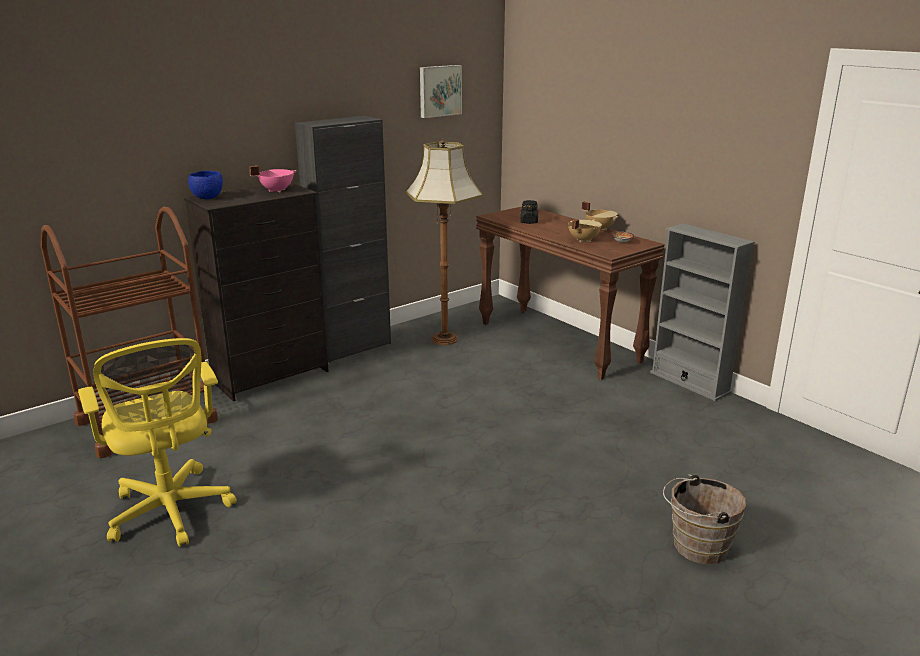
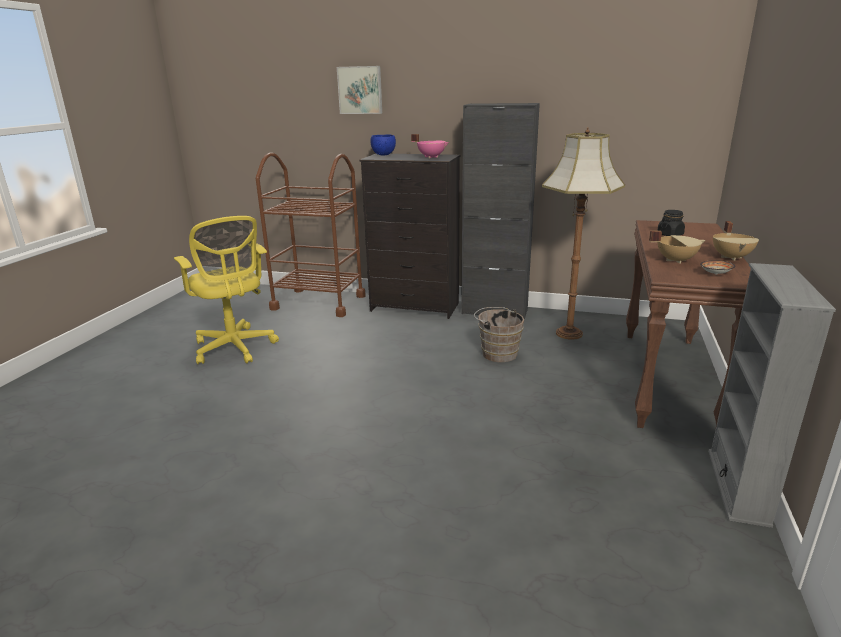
camera: 55 degrees right, 0 degrees up
(171, 513) = (235, 348): yellow office chair -> yellow office chair turned 60 degrees counterclockwise
(439, 91) = (641, 84): picture -> picture (360, 90)
(695, 546) = (394, 602): brown bucket -> brown bucket (497, 353)

